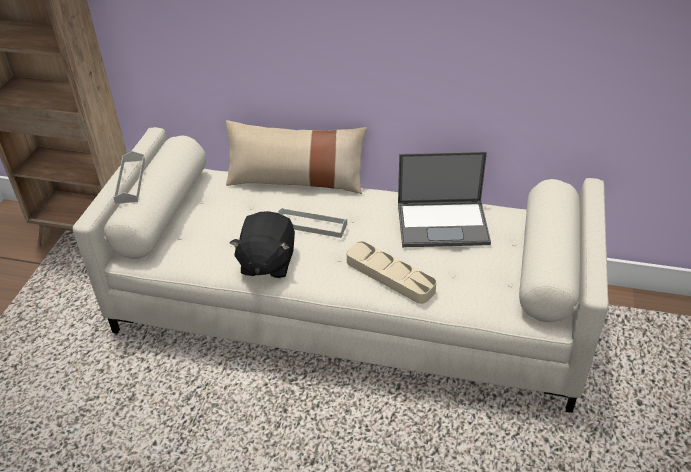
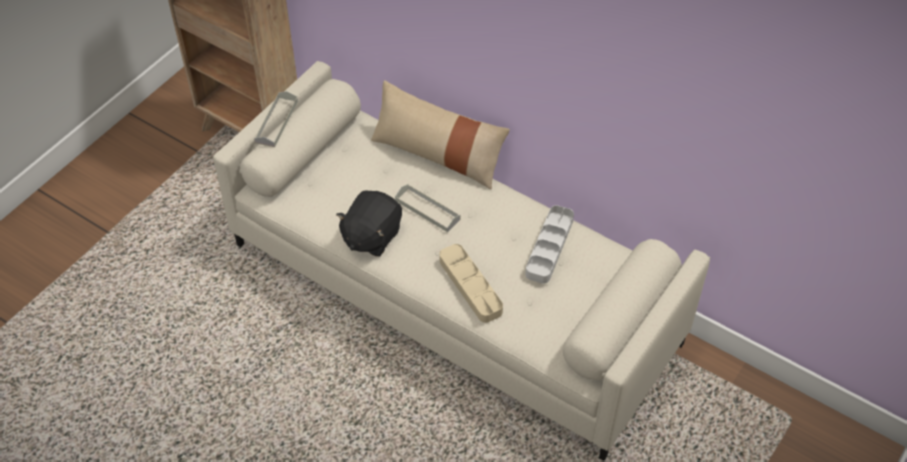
camera: 20 degrees right, 10 degrees up
(443, 223) = (549, 247): laptop -> grey tray

